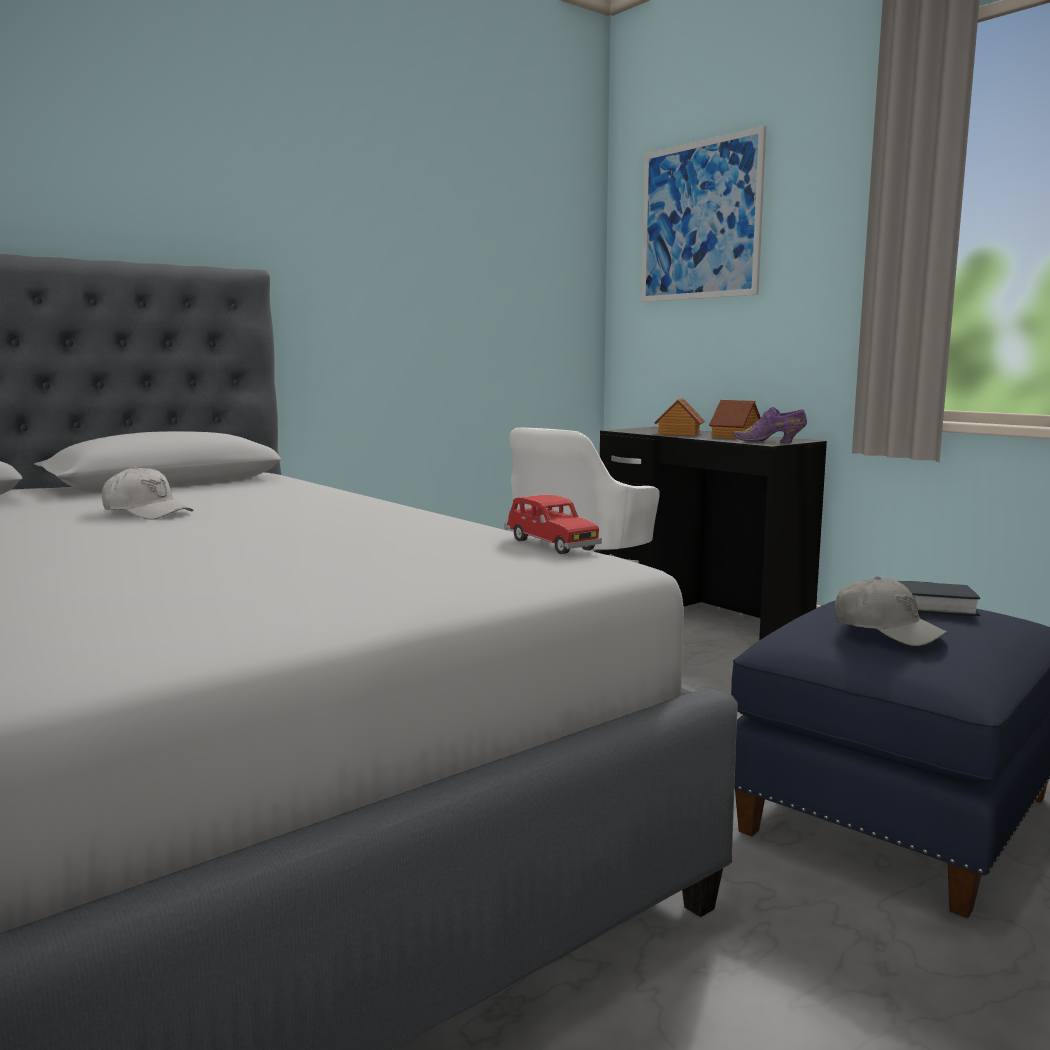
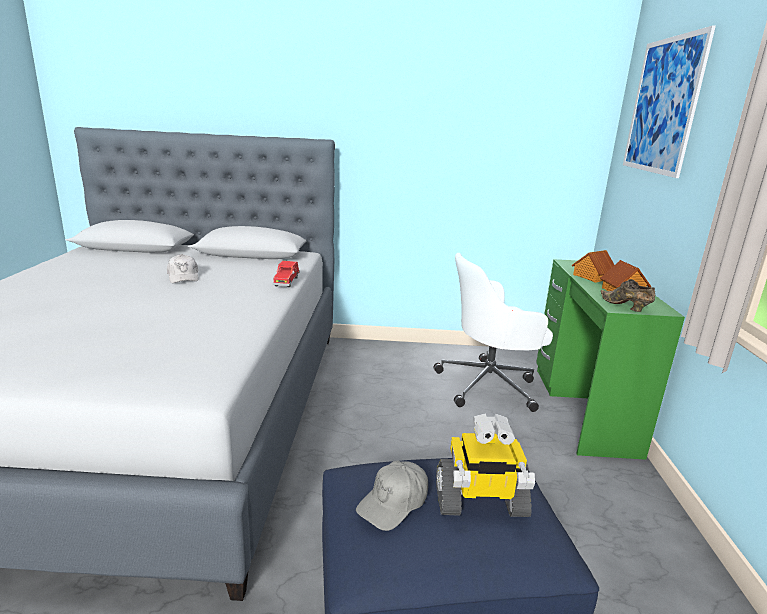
camera: 40 degrees right, 10 degrees up
(550, 545) = (228, 363): red toy car -> red toy car (286, 281)
(700, 614) = (583, 409): black desk -> green desk
(771, 442) = (625, 306): purple shoe -> brown shoe
(887, 630) = (394, 503): grey cap -> grey cap turned 45 degrees clockwise
(933, 607) = (480, 501): book -> toy robot

